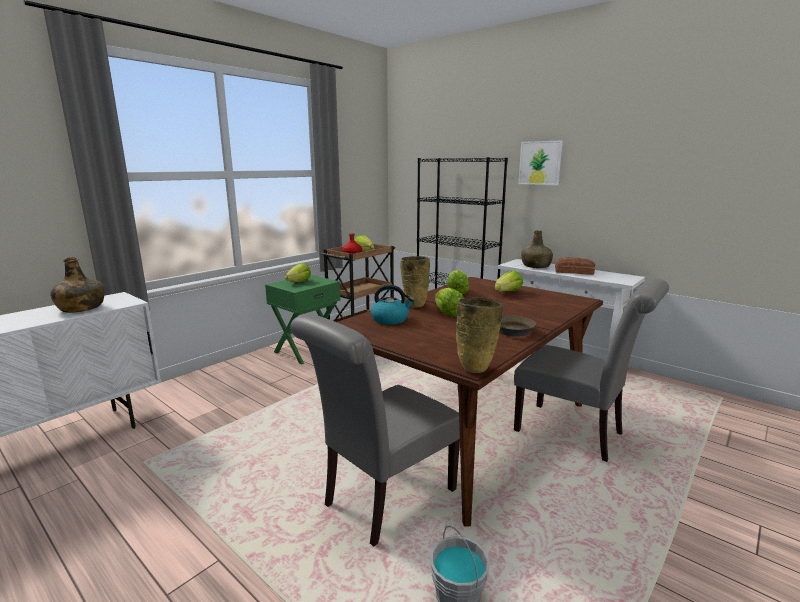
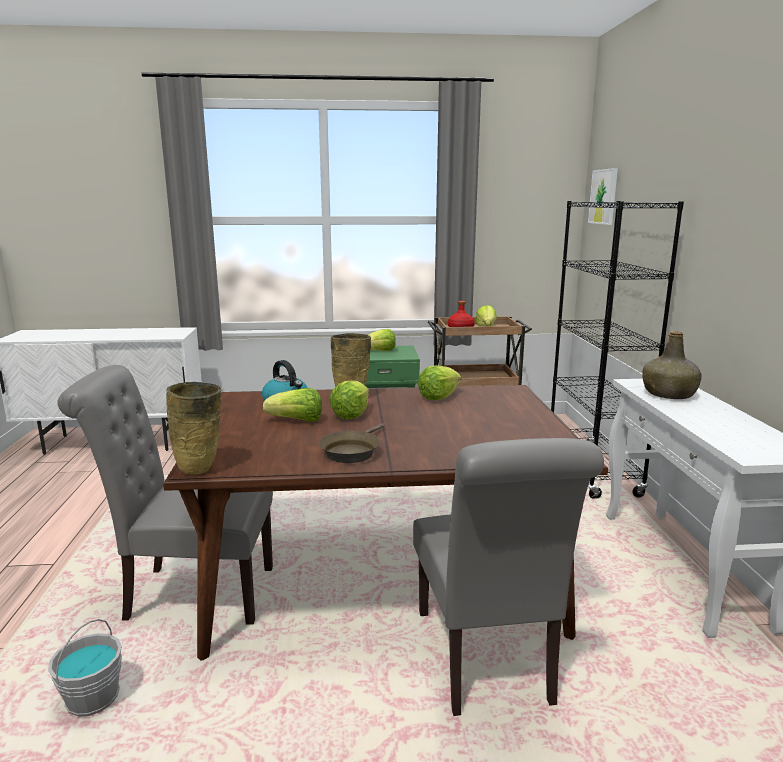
camera: 45 degrees right, 0 degrees up
(81, 308) = (142, 334): green bottle -> none
(507, 292) = (498, 415): lettuce -> lettuce (297, 421)
(540, 163) = (724, 212): picture -> picture (603, 197)
(574, 272) = (709, 418): bread -> none

